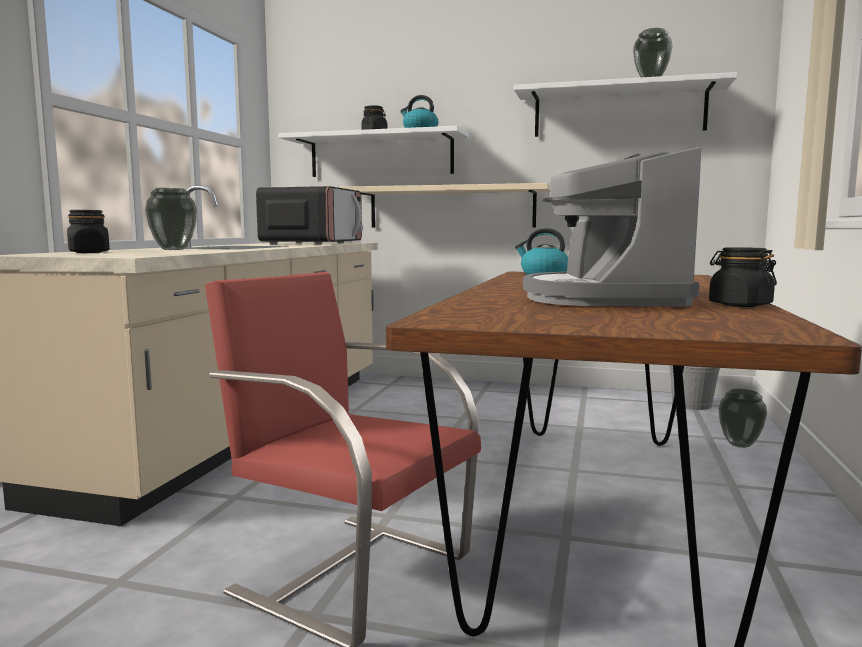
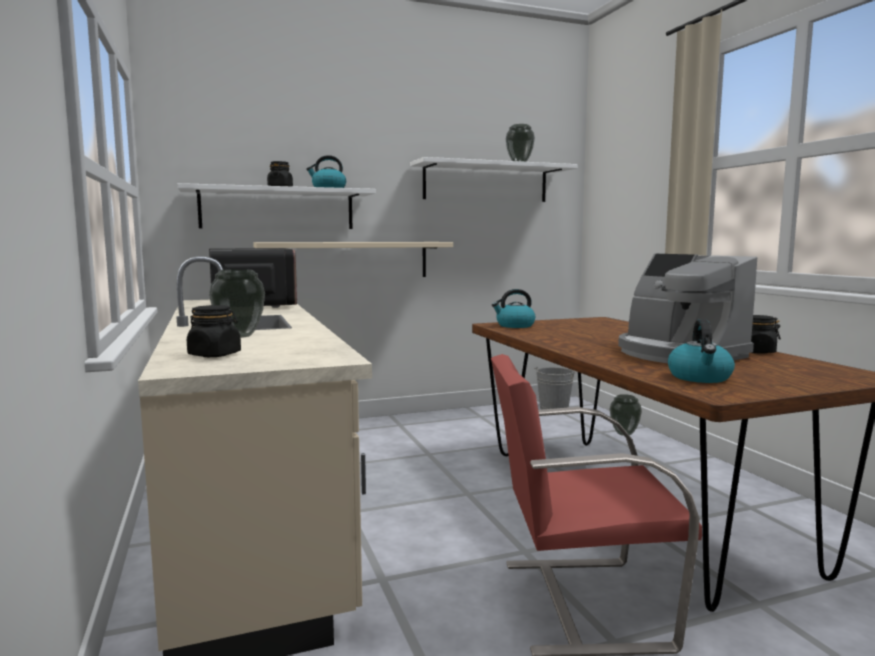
camera: 35 degrees left, 0 degrees up
(505, 312) = (700, 377): none -> kettle

